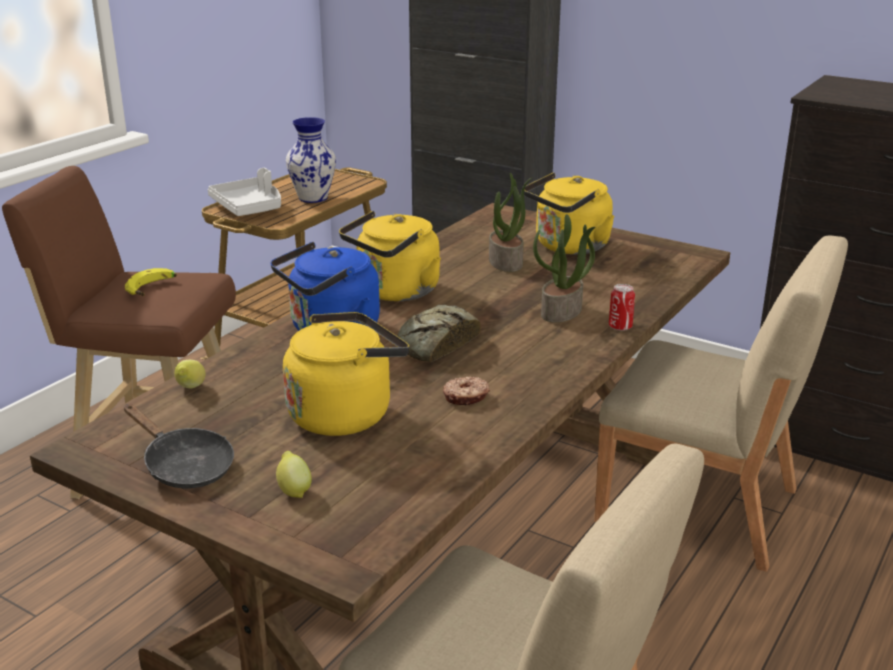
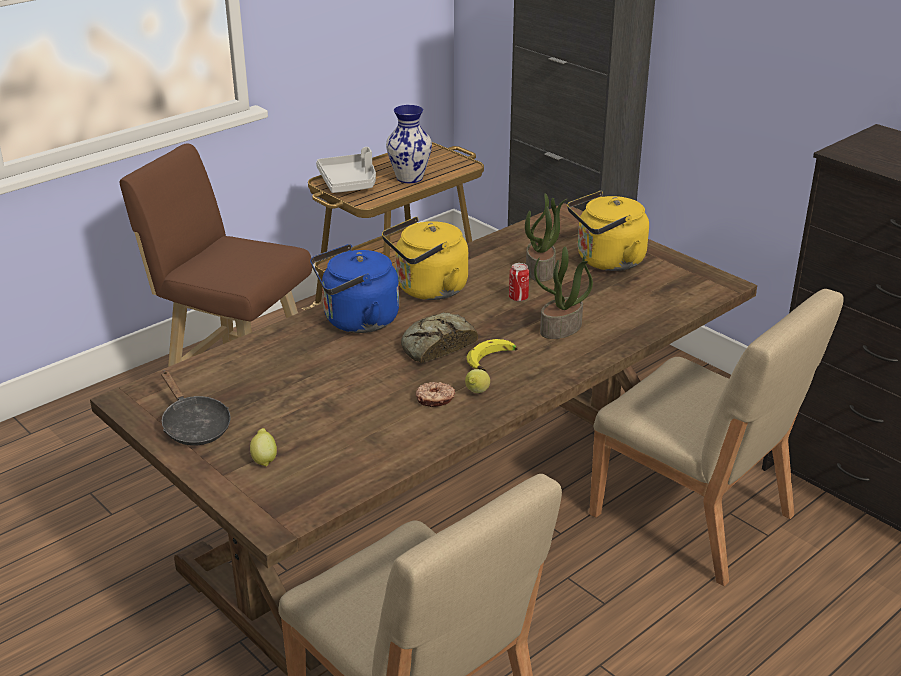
camera: 15 degrees right, 5 degrees up
(153, 289) = (238, 258): banana -> banana (493, 362)
(190, 388) = (225, 359): lemon -> lemon (476, 393)
(345, 413) = (332, 399): yellow kettle -> none
(620, 327) = (604, 351): can -> can (518, 298)

